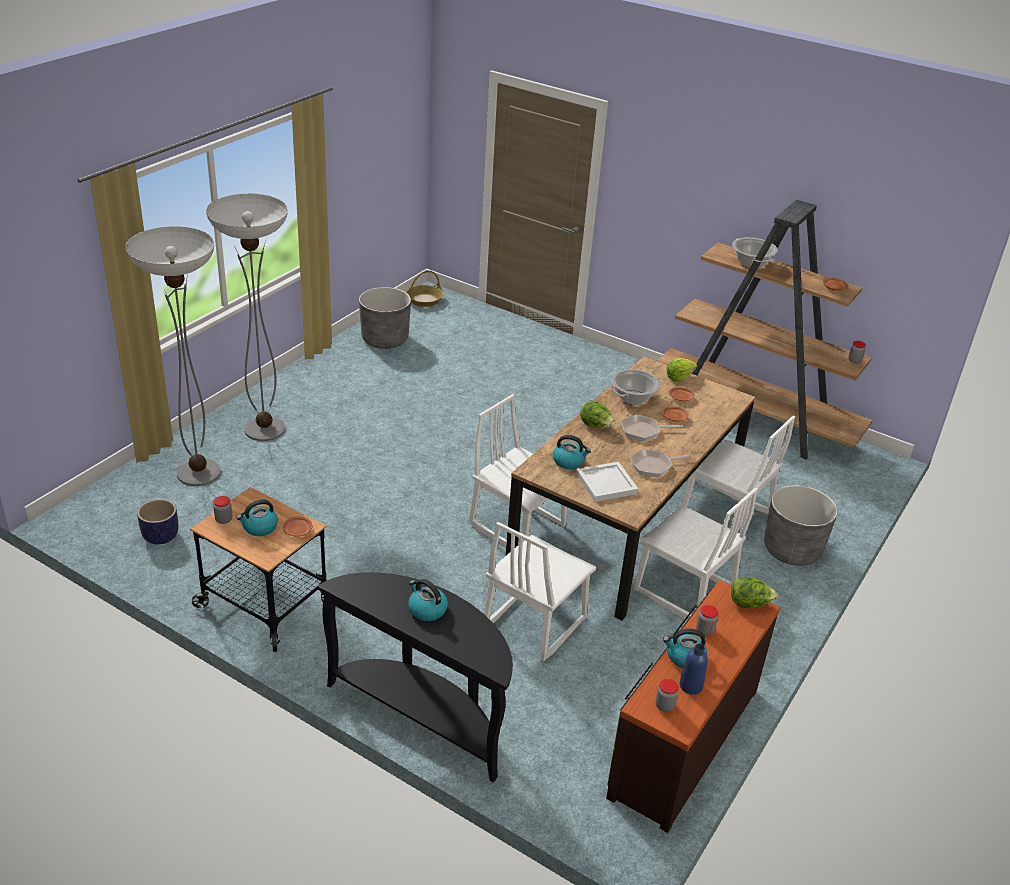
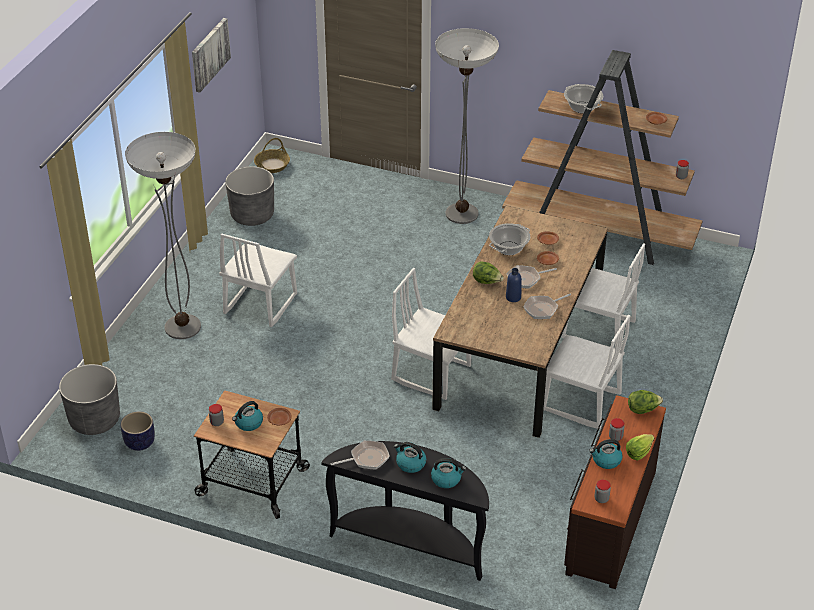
camera: 10 degrees left, 5 degrees up
(198, 473) = (144, 379): floor lamp -> floor lamp (462, 213)
(360, 153) = (209, 54): none -> picture
(375, 592) = (367, 458): none -> frying pan
(533, 623) = (471, 453): white chair -> white chair (259, 304)
(569, 461) = (475, 318): kettle -> kettle (446, 479)
(606, 484) = (510, 333): white tray -> none
(679, 377) = (541, 221): lettuce -> lettuce (638, 453)
(691, 686) = (616, 481): blue bottle -> blue bottle (513, 297)
(792, 549) = (658, 350): grey planter -> grey planter (94, 420)

